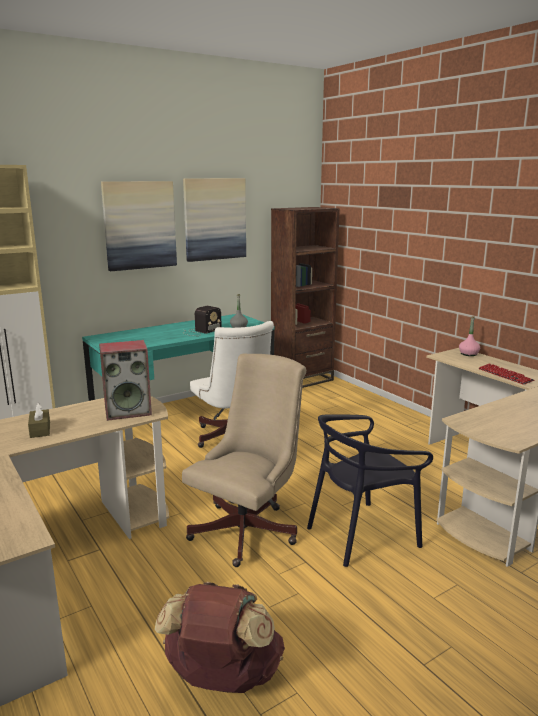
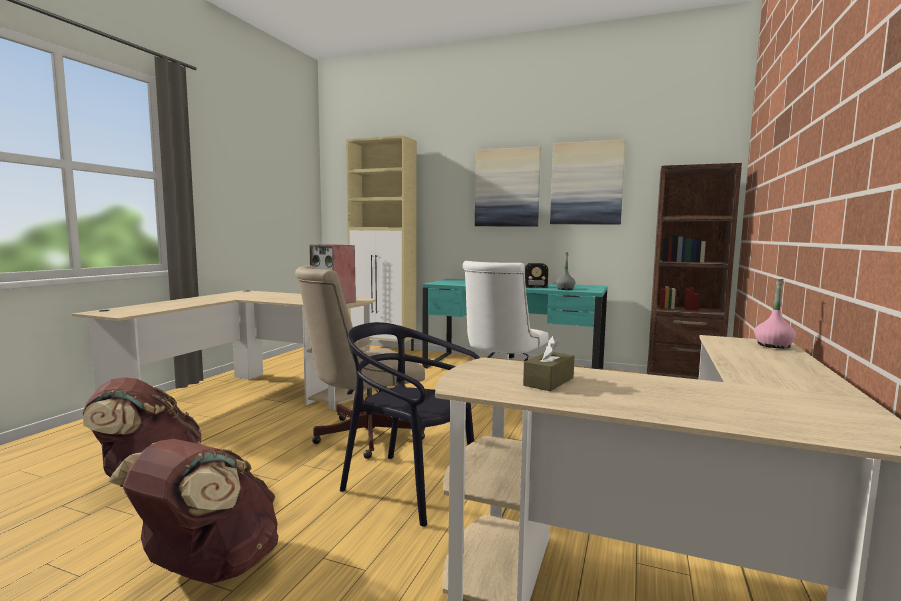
camera: 55 degrees right, 10 degrees down
(40, 430) = (279, 297): brown tissue box -> brown tissue box (548, 382)
(249, 529) = (361, 436): beige office chair -> beige office chair turned 150 degrees clockwise
(418, 654) = (208, 569): none -> brown backpack
(505, 375) = (743, 366): keyboard -> none

